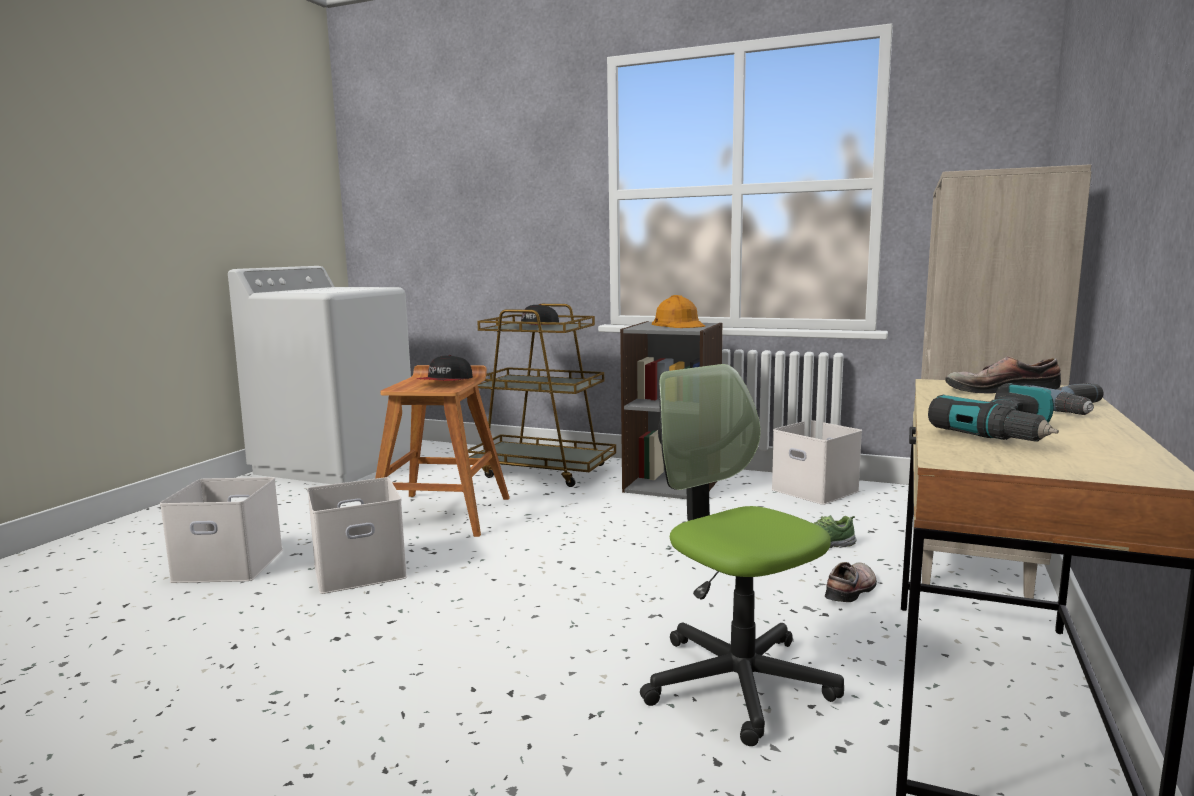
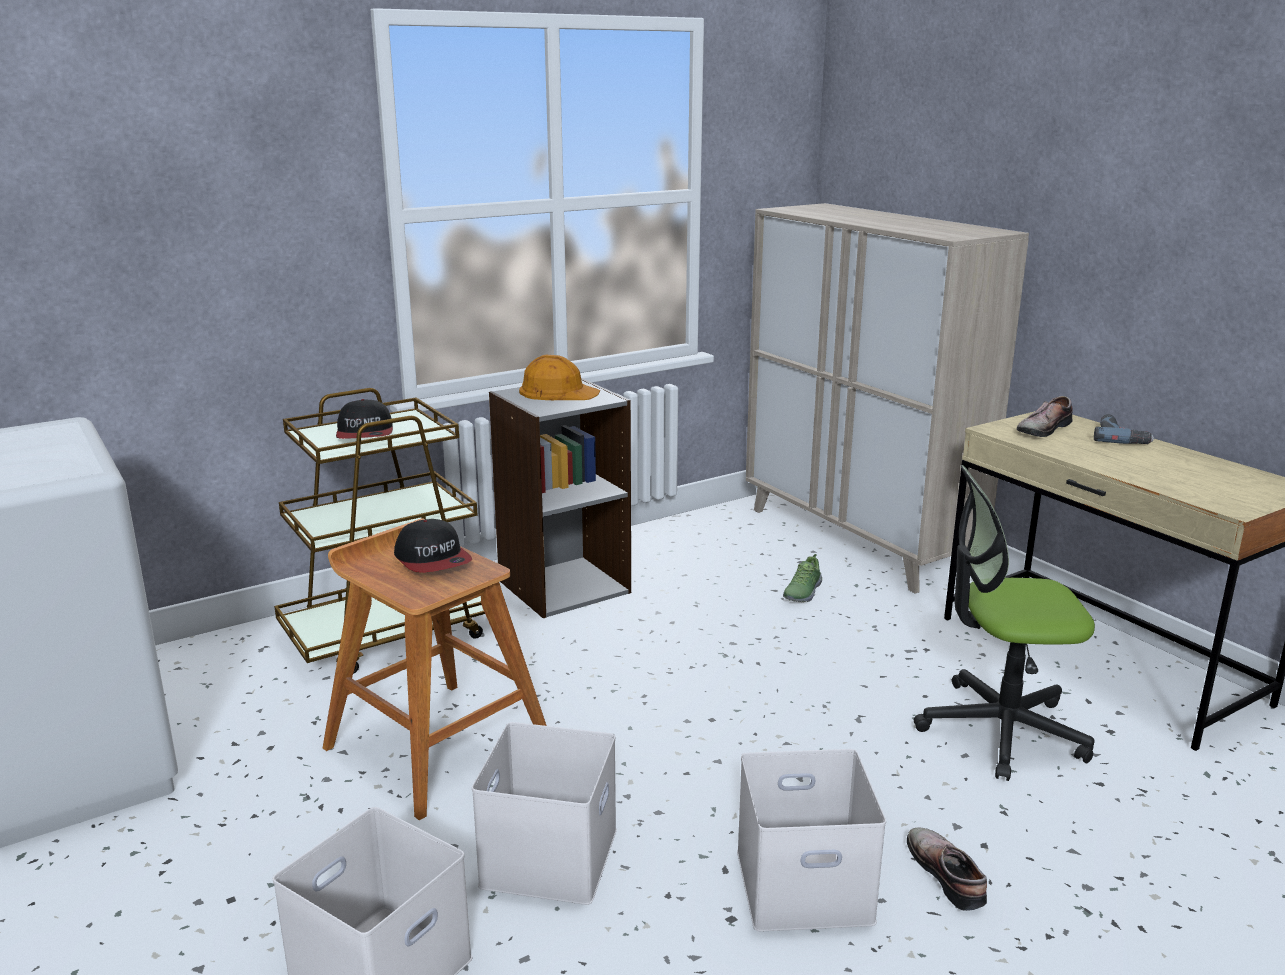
camera: 55 degrees left, 10 degrees up
(817, 490) = (683, 537): white storage box -> white storage box (805, 883)
(852, 590) = (897, 620): shoe -> shoe (948, 874)
(1008, 434) = (1178, 475): power drill -> none

